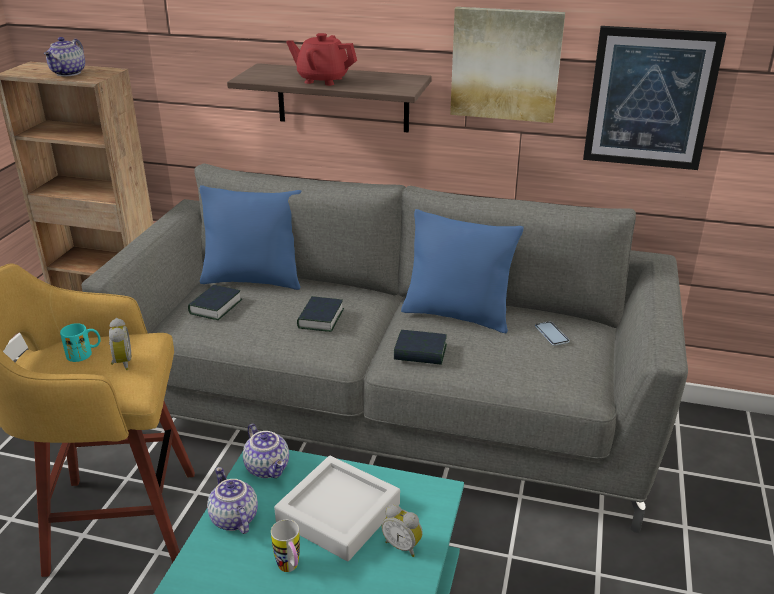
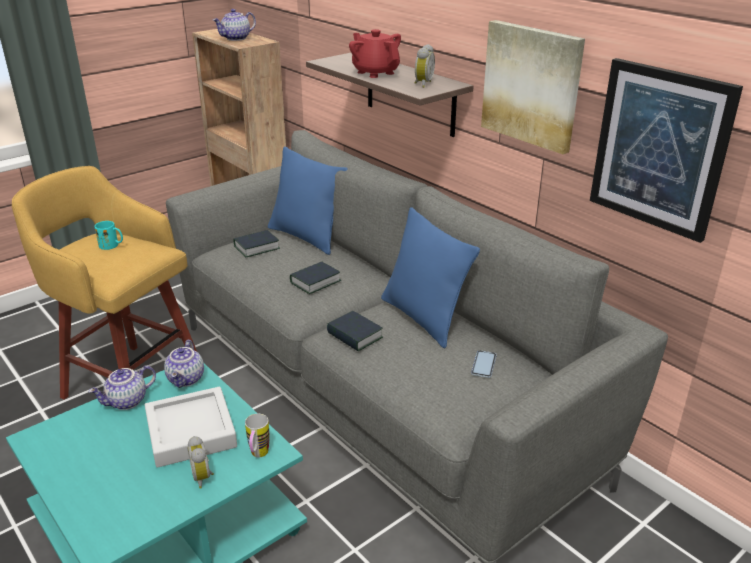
camera: 35 degrees right, 0 degrees up
(121, 363) = (123, 259): alarm clock -> alarm clock (422, 84)
(233, 518) = (127, 402): teapot -> teapot turned 135 degrees counterclockwise
(290, 569) = (119, 453): mug -> mug (258, 455)

